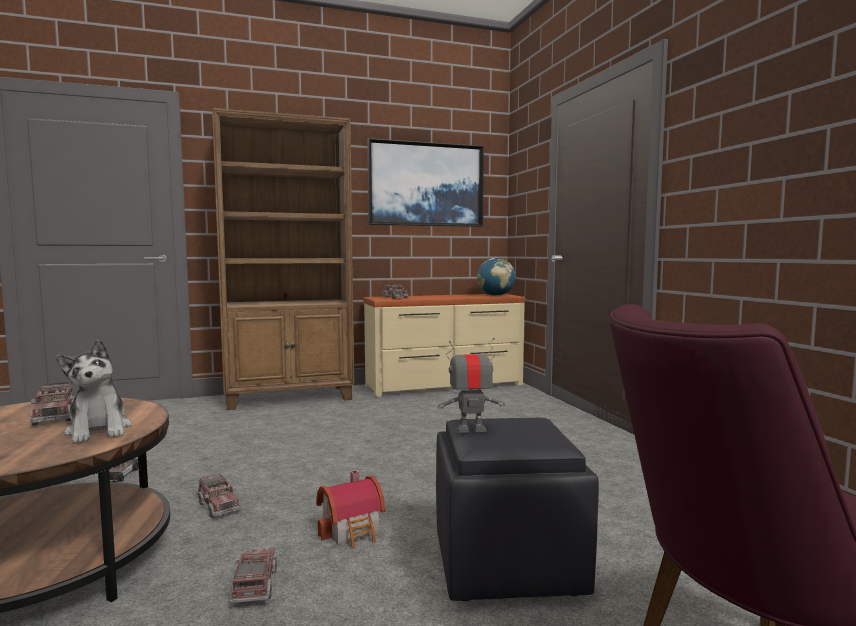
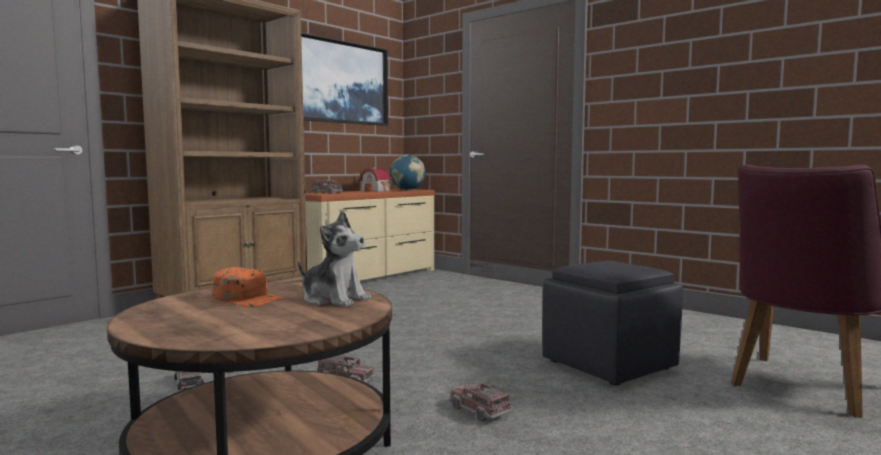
camera: 30 degrees left, 0 degrees up
(55, 416) = (248, 299): toy truck -> orange cap
(353, 531) = (485, 371): toy house -> toy house (377, 191)
(470, 429) = (593, 268): toy robot -> none

